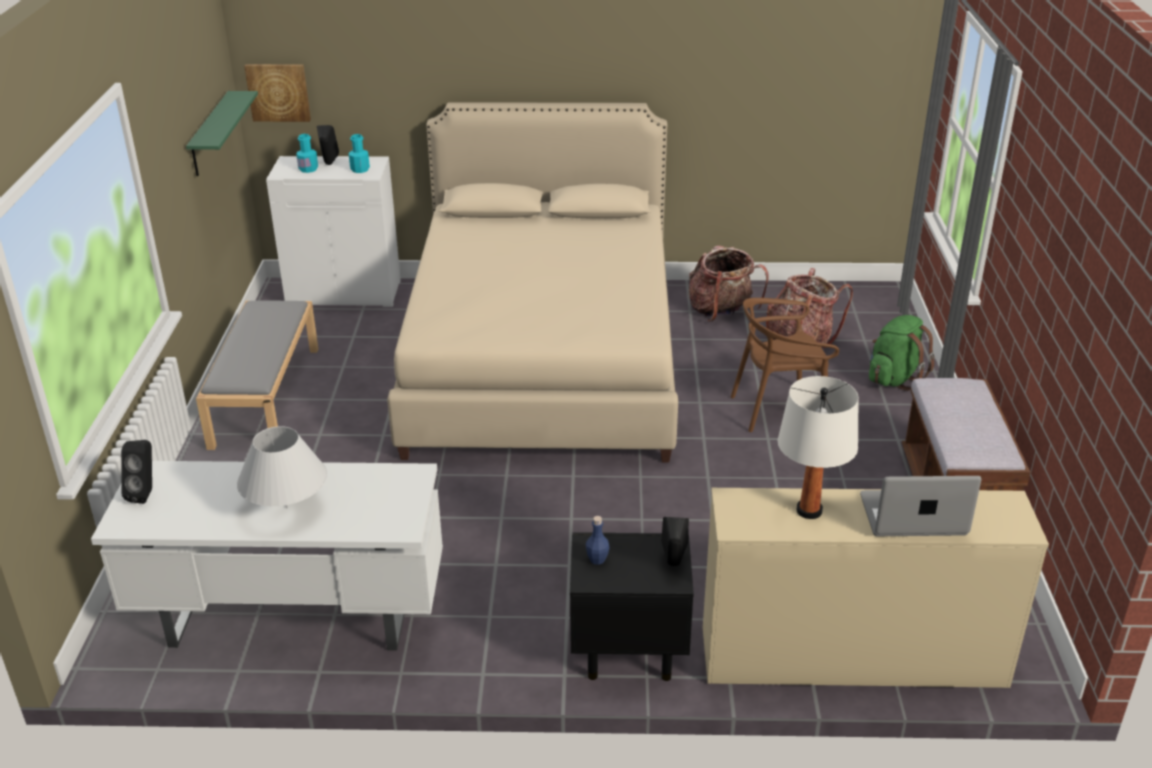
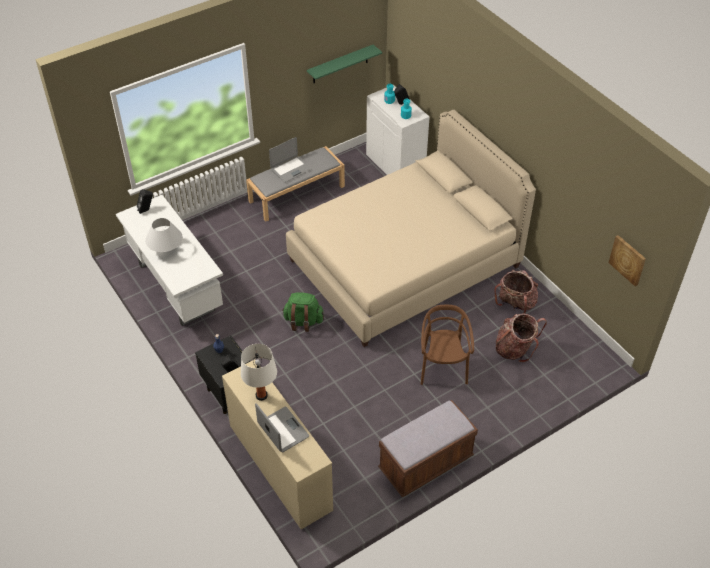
camera: 55 degrees right, 15 degrees up
(250, 344) = (290, 169): none -> laptop
(278, 92) = (399, 55): picture -> picture (628, 260)
(778, 410) = (442, 367): brown chair -> brown chair turned 45 degrees clockwise
(894, 378) = (516, 401): green backpack -> green backpack (303, 321)

